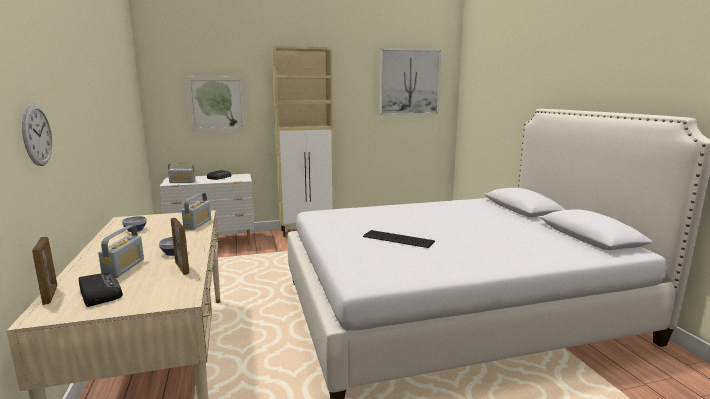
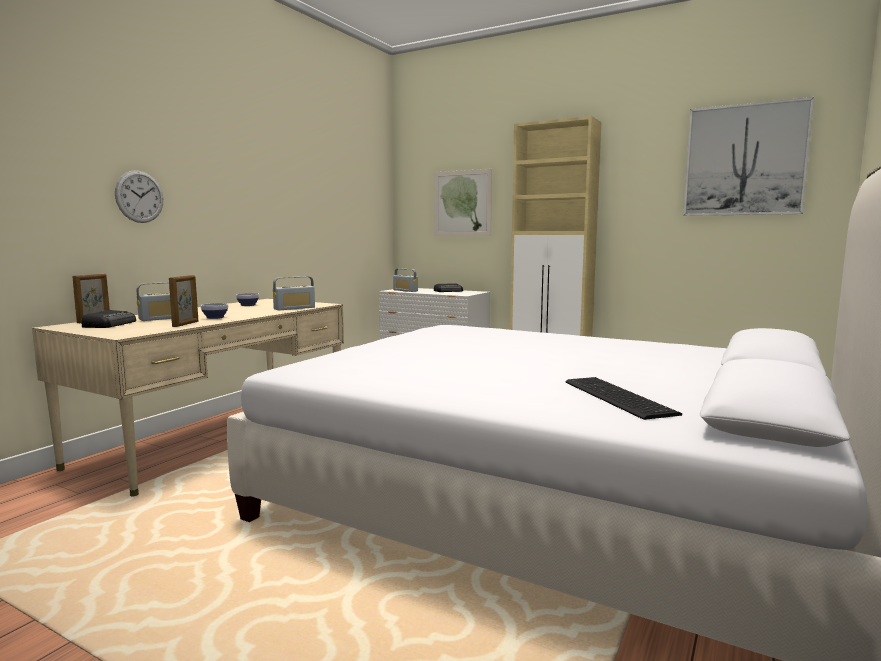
camera: 45 degrees right, 5 degrees down
(398, 239) = (442, 355): keyboard -> keyboard (616, 398)

